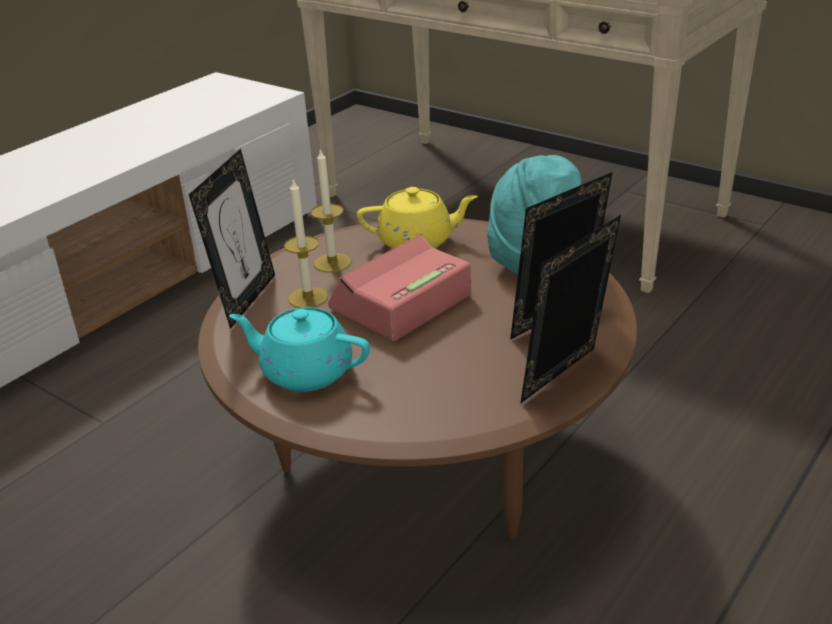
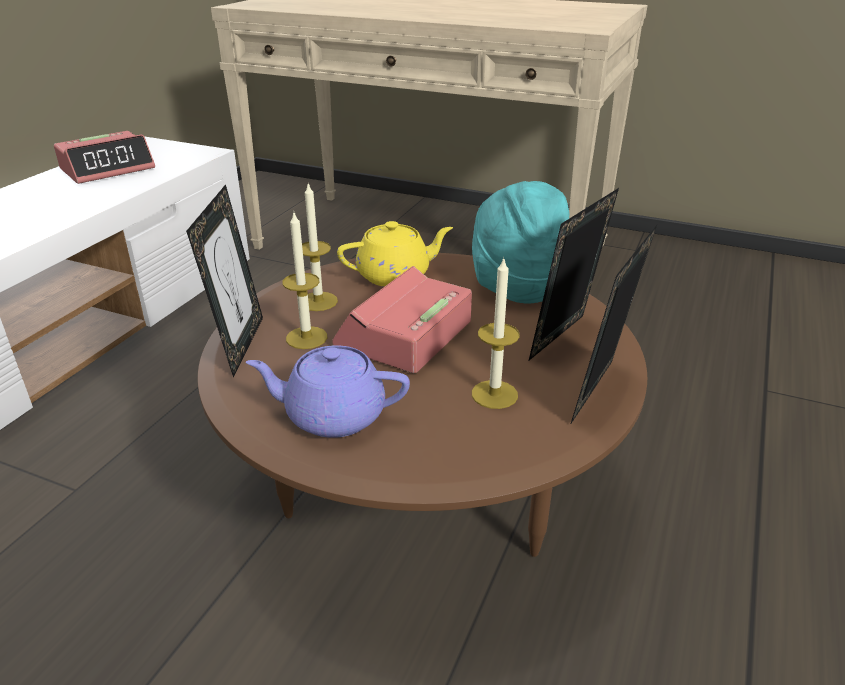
camera: 15 degrees left, 0 degrees up
(175, 110) = (108, 169): none -> alarm clock
(305, 372) = (333, 415): turquoise teapot -> purple teapot
(461, 368) = (494, 394): none -> candle

